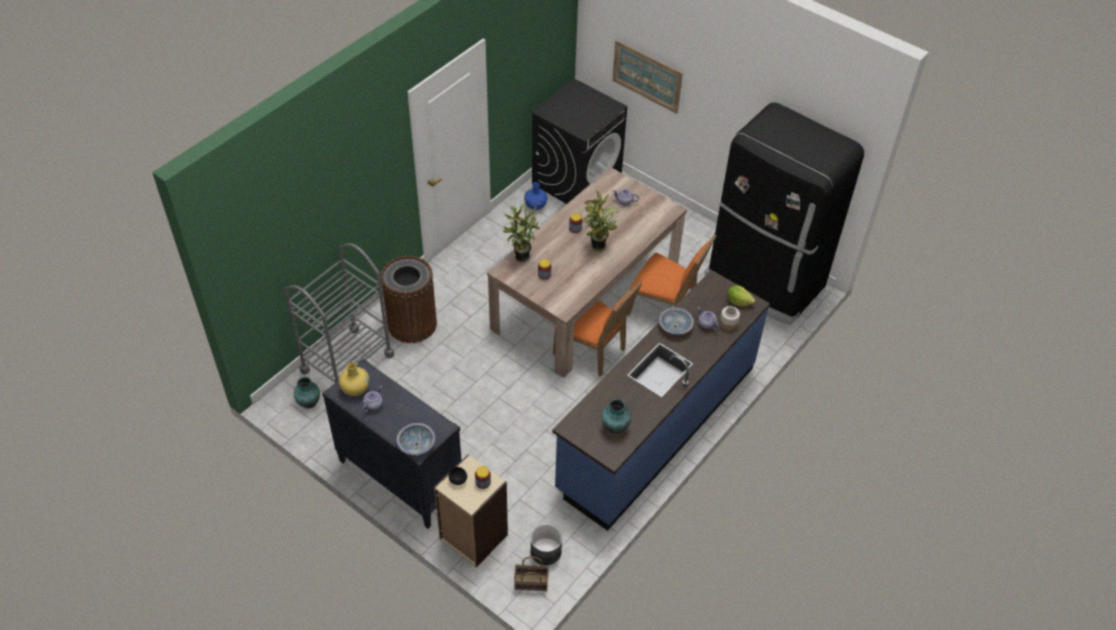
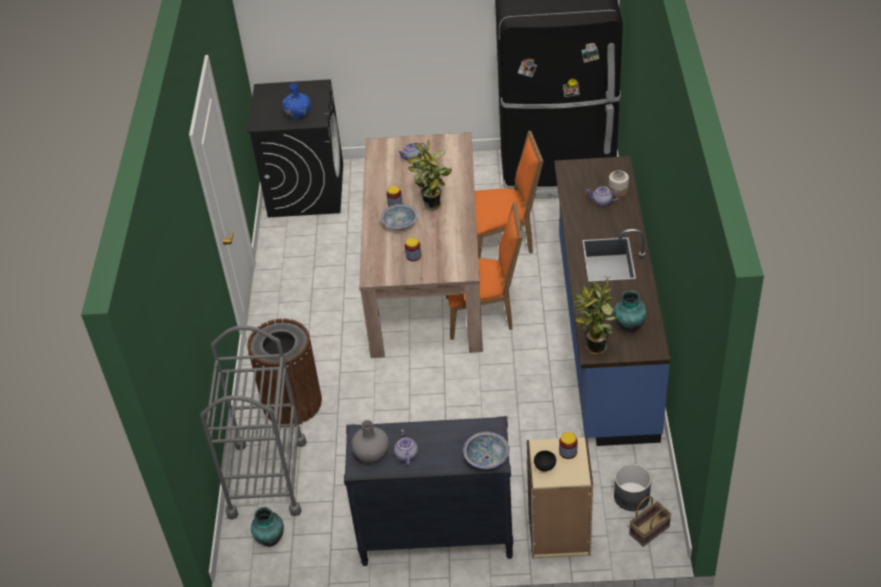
camera: 35 degrees left, 5 degrees down
(355, 388) = (371, 454): yellow vase -> grey vase
(520, 257) = (374, 256): potted plant -> potted plant (594, 349)
(535, 205) = (292, 232): blue vase -> blue vase (298, 114)
(647, 76) = (342, 34): picture -> none
(675, 326) = (580, 220): bowl -> bowl (400, 223)
(738, 301) = (605, 169): lettuce -> none

